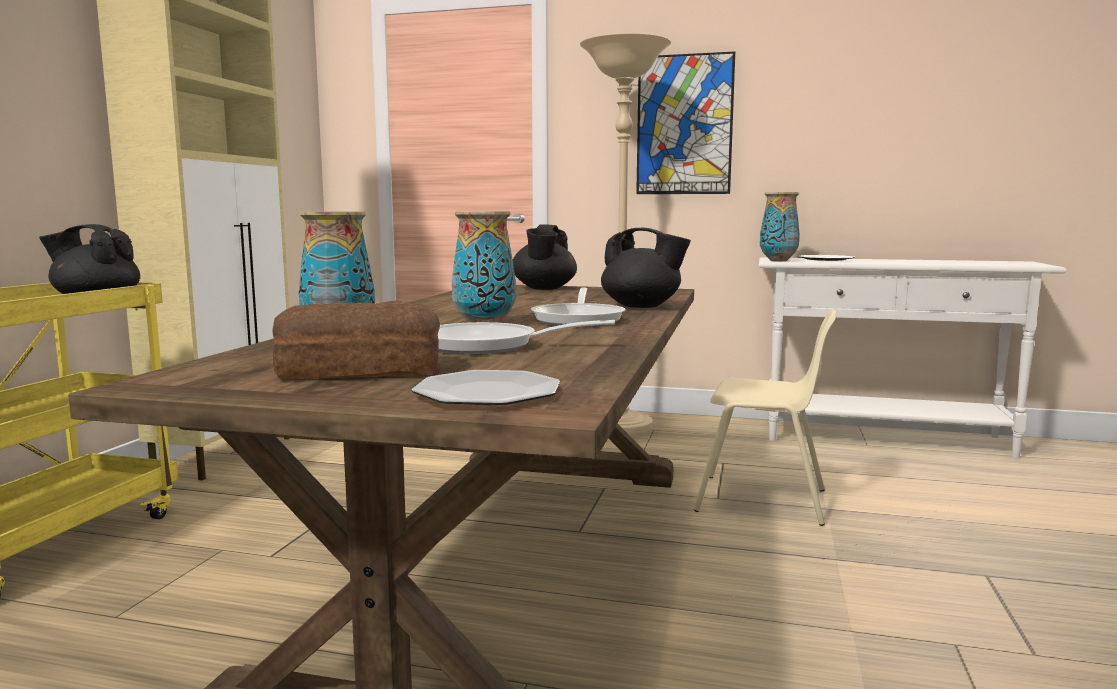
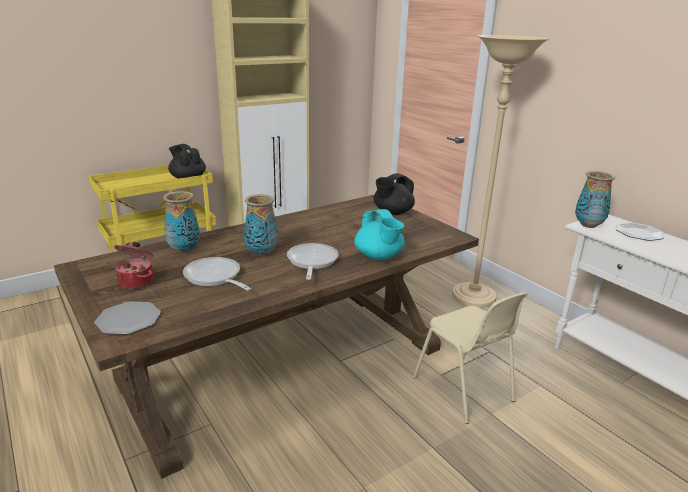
camera: 40 degrees right, 15 degrees up
(358, 369) = (137, 281): bread -> cooking pot
(579, 319) = (311, 262): frying pan -> frying pan turned 135 degrees clockwise
(642, 306) = (379, 256): black teapot -> turquoise teapot
(684, 125) = (571, 95): picture -> none

